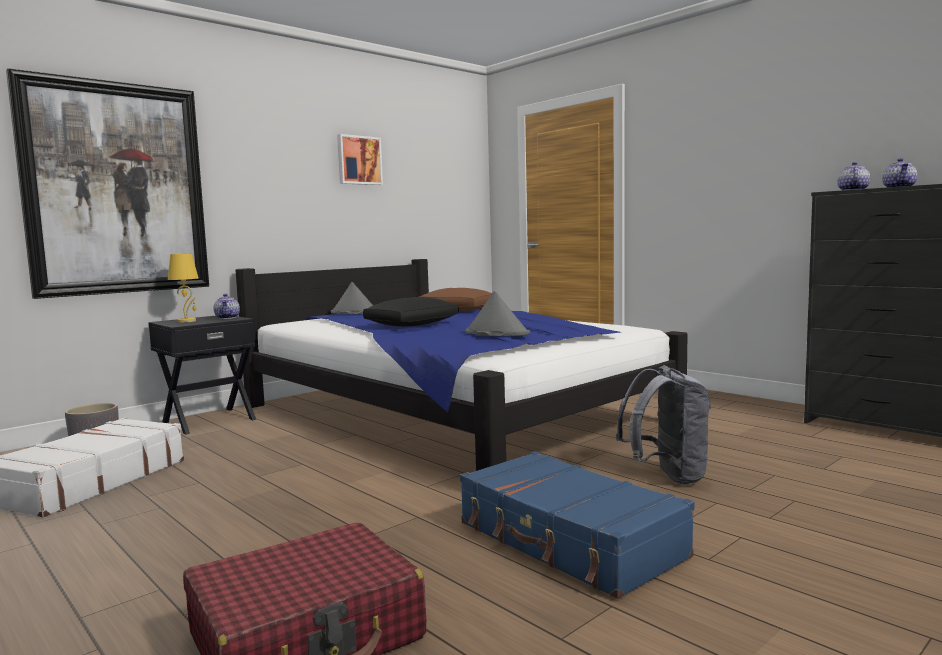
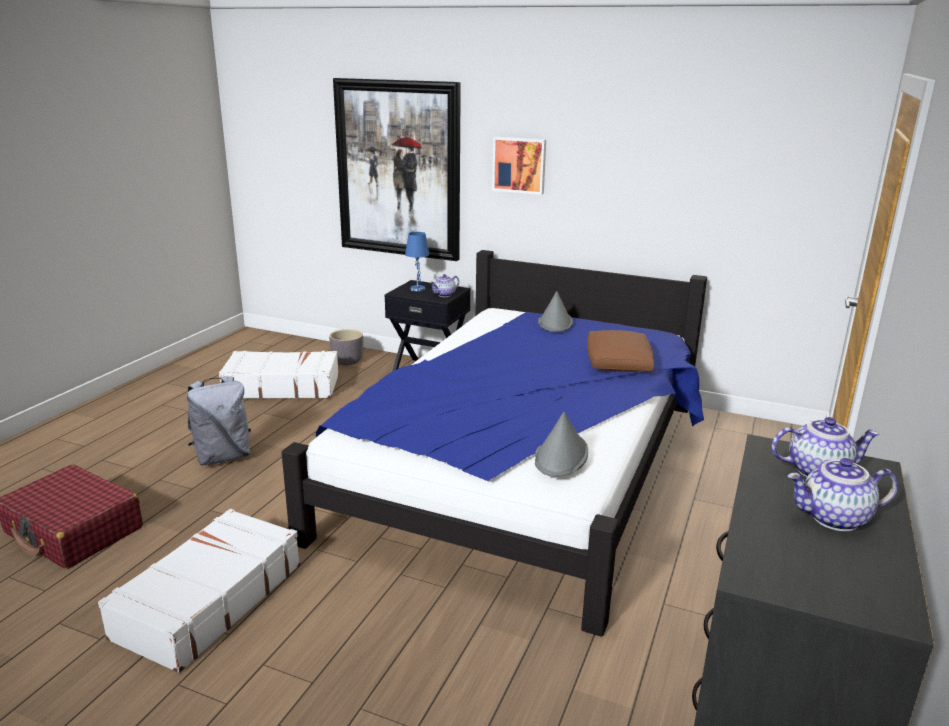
camera: 65 degrees right, 15 degrees up
(187, 321) = (418, 289): yellow table lamp -> blue table lamp
(359, 160) = (638, 147): picture -> picture (519, 165)
(412, 324) = (479, 366): black pillow -> none
(496, 333) = (423, 414): grey hat -> grey hat (561, 456)
(569, 541) = (208, 601): blue suitcase -> white suitcase
(666, 477) = (379, 640): grey backpack -> grey backpack (223, 457)

